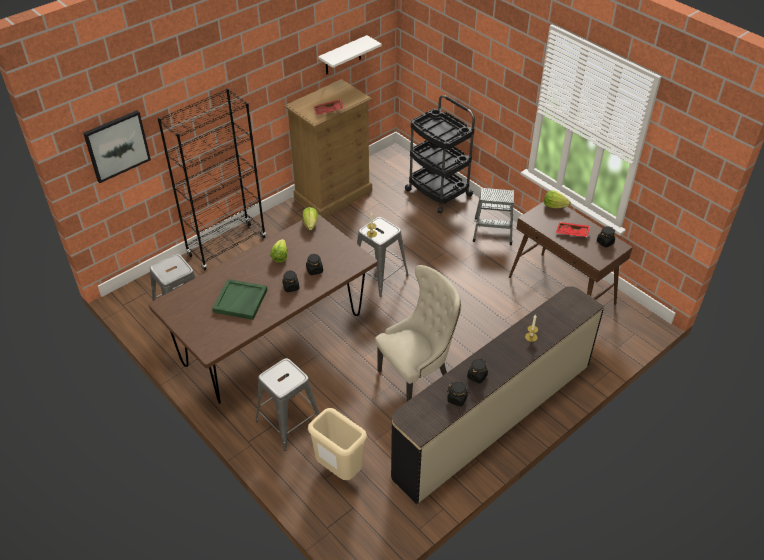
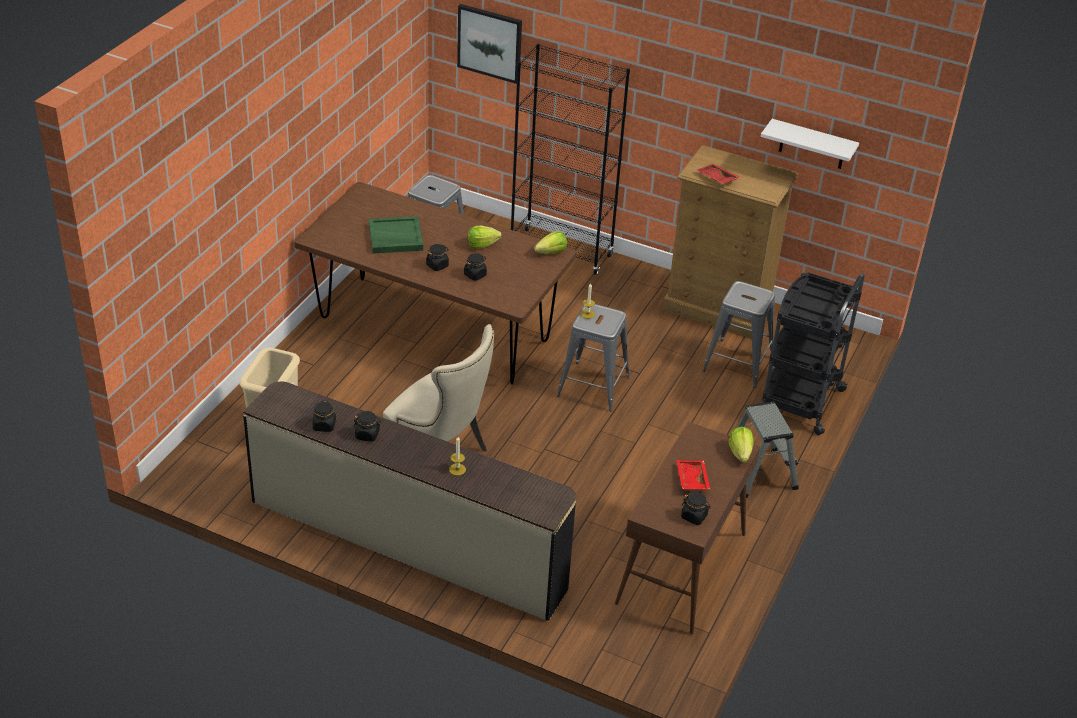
camera: 65 degrees right, 5 degrees down
(289, 422) = (322, 375): grey stool -> grey stool (738, 363)

